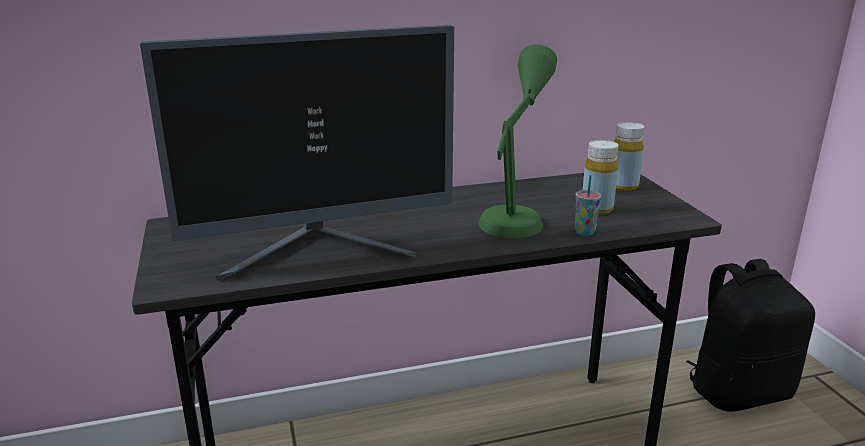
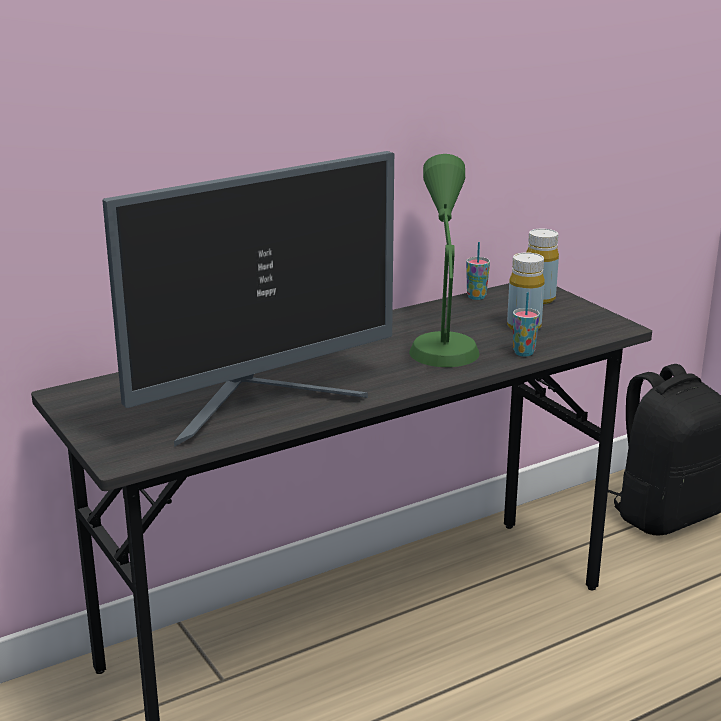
camera: 15 degrees left, 0 degrees up
(567, 179) = (476, 297): none -> cup

